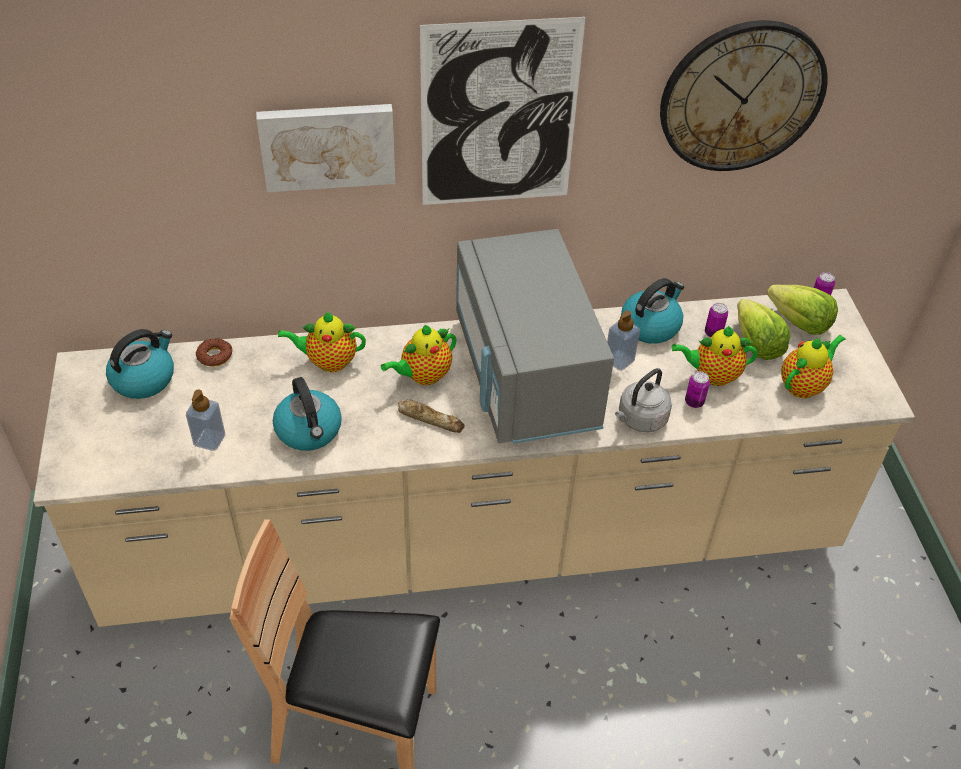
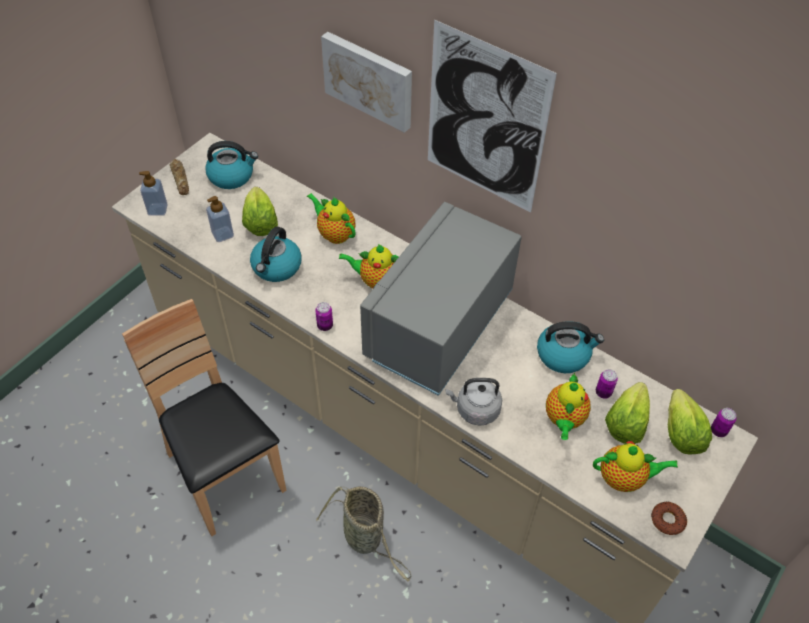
camera: 45 degrees right, 5 degrees up
(214, 356) = (280, 187): donut -> donut (667, 520)
(237, 402) = (260, 223): none -> lettuce
(430, 419) = (349, 310): bread -> bread (180, 179)
(555, 665) = (365, 538): none -> basket
(619, 360) = (511, 361): soap dispenser -> soap dispenser (157, 209)
(694, 402) = (527, 427): can -> can (325, 325)
(712, 375) = (564, 420): teapot -> teapot turned 120 degrees counterclockwise
(741, 97) = (683, 211): wall clock -> none

